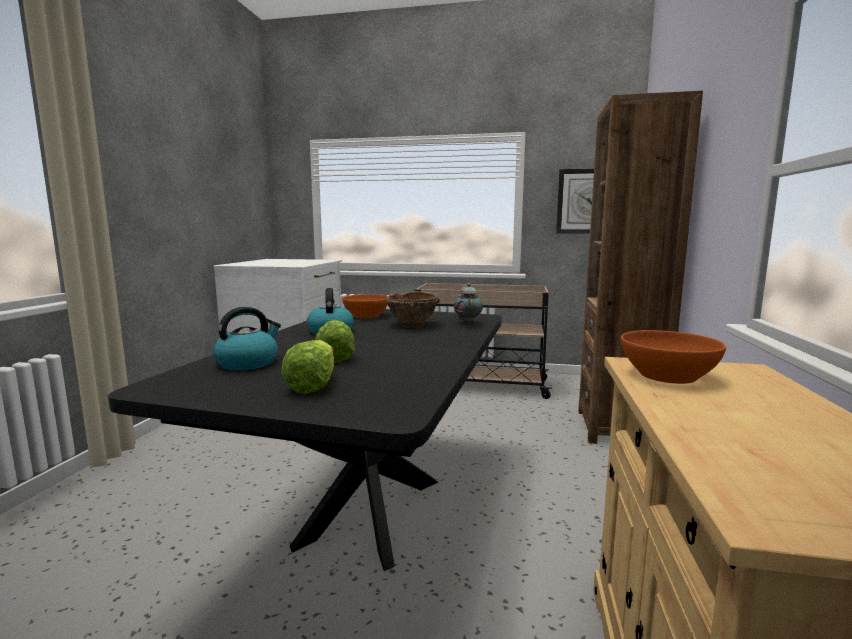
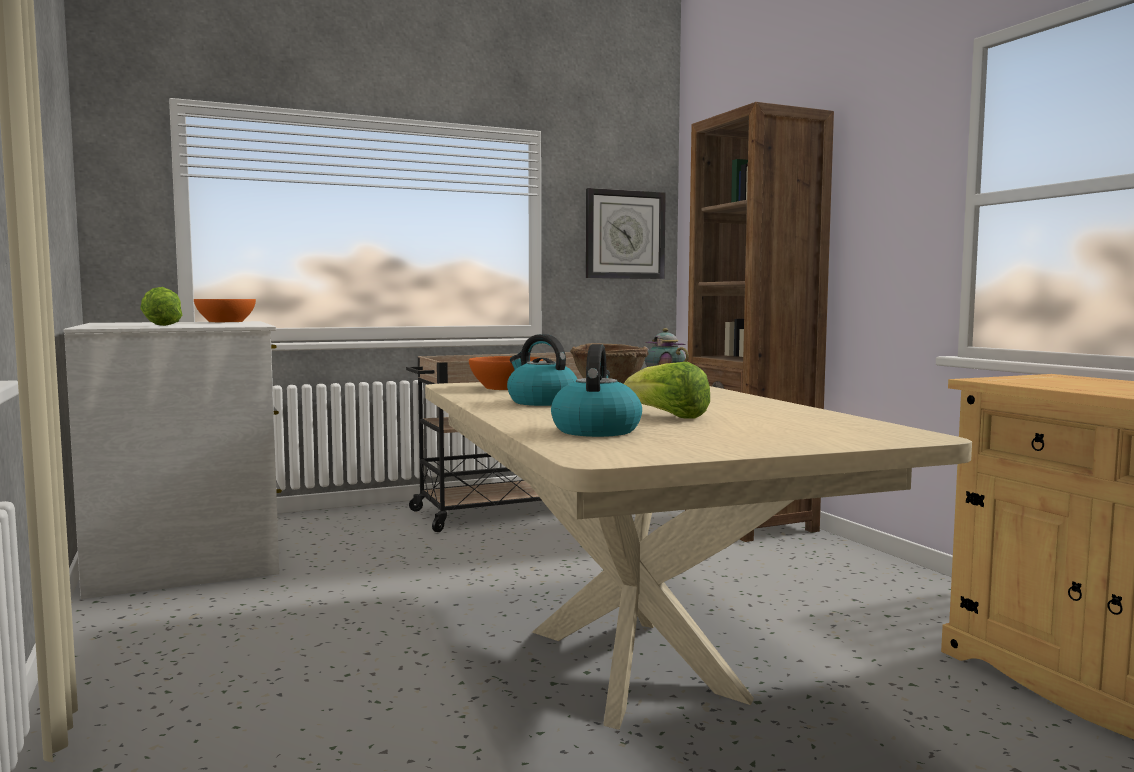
camera: 35 degrees left, 5 degrees down
(313, 385) = (758, 433): lettuce -> lettuce (161, 325)
(370, 510) = (632, 663): black dining table -> beige dining table
(667, 375) = (1035, 382): orange bowl -> orange bowl (225, 321)

